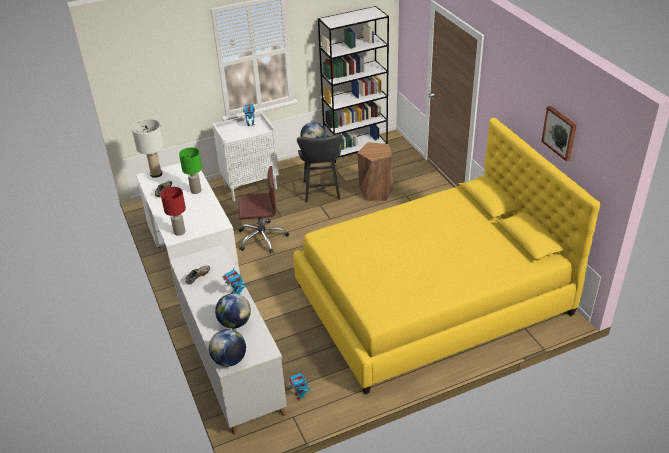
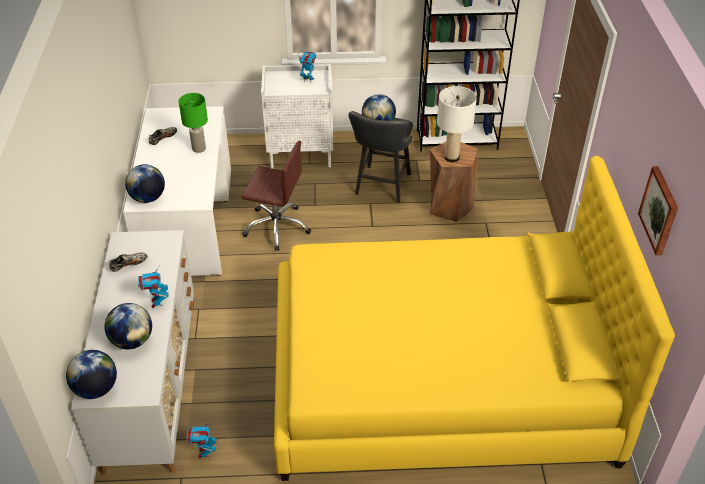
camera: 20 degrees right, 5 degrees up
(156, 174) = (168, 114): white table lamp -> white table lamp (451, 157)
(179, 232) = (148, 198): red table lamp -> globe

